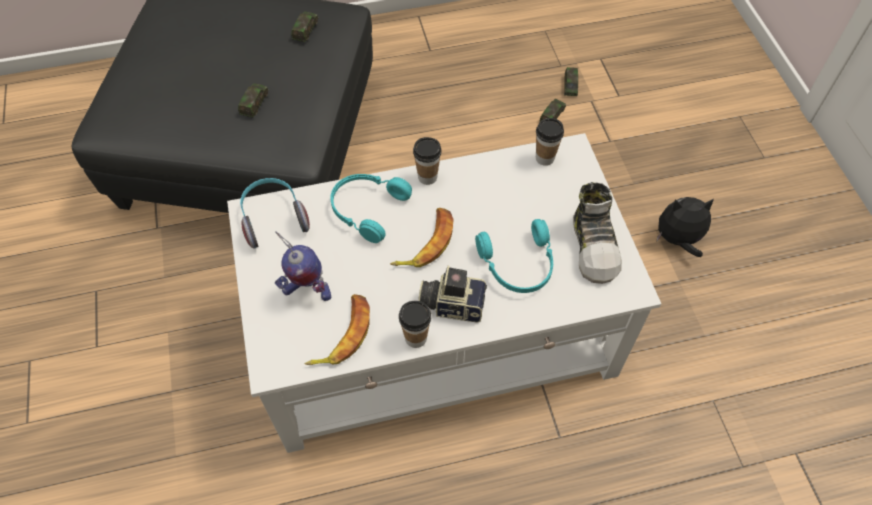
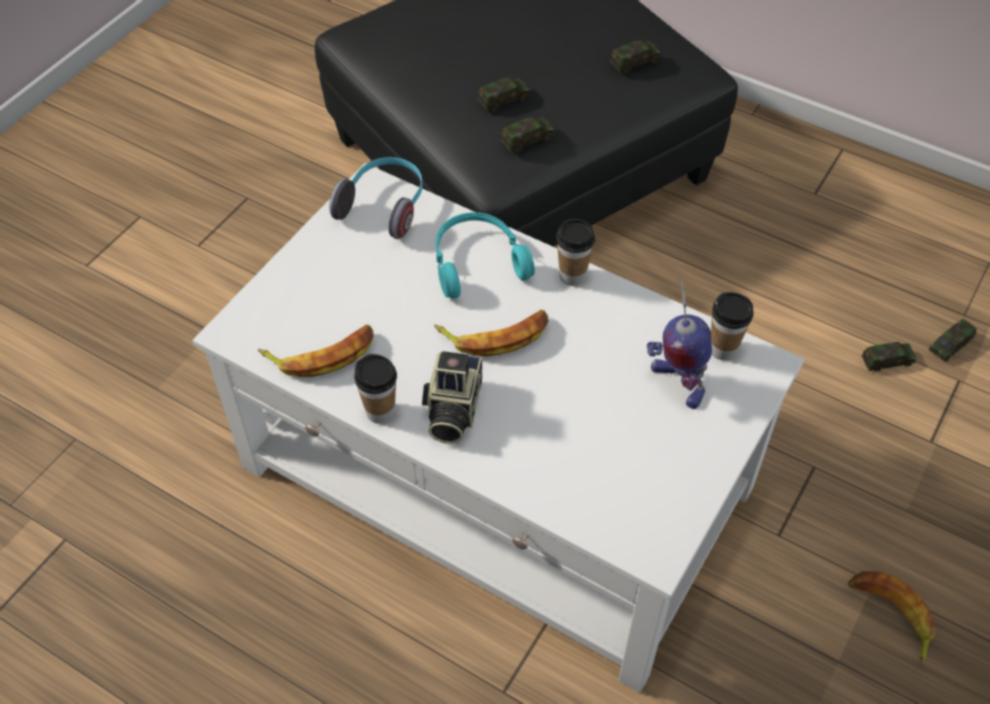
camera: 45 degrees right, 5 degrees down
(295, 118) = (527, 139): none -> toy car
(307, 291) = (336, 292): toy robot -> toy robot (676, 383)
(452, 303) = (451, 410): camera -> camera turned 135 degrees counterclockwise
(518, 265) = (561, 429): turquoise headphones -> none
(595, 246) = (667, 477): shoe -> none
(677, 240) = (890, 616): plush toy -> banana

